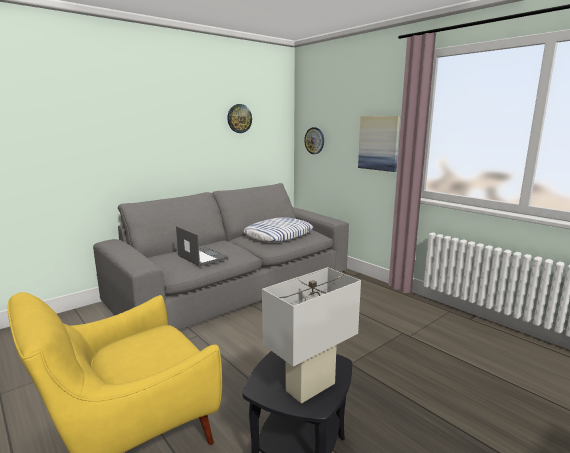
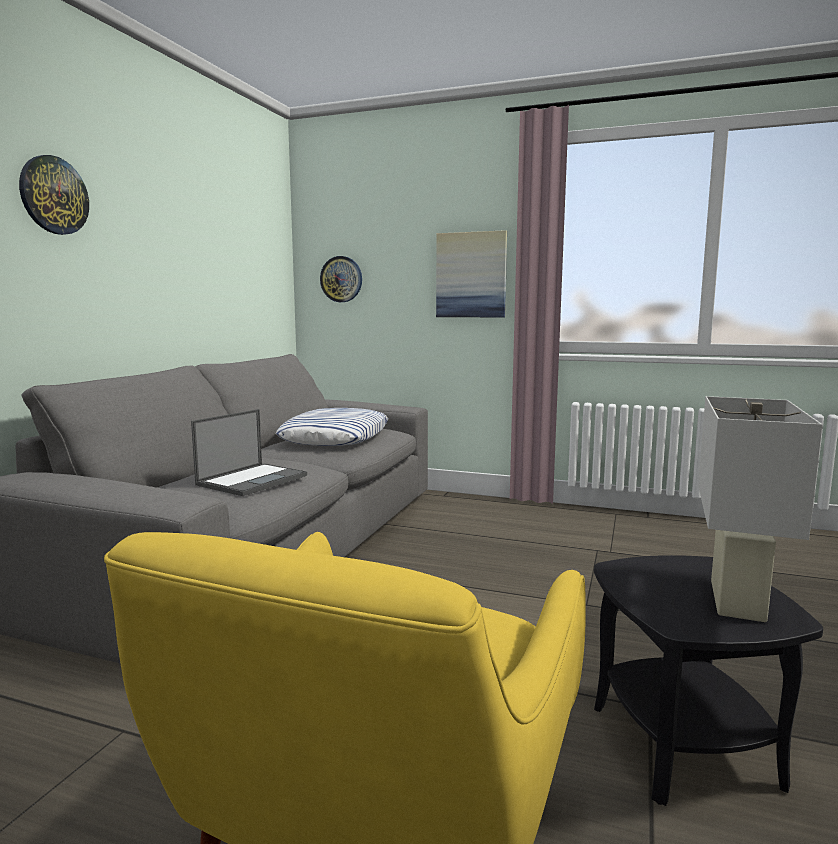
camera: 30 degrees left, 5 degrees down
(202, 257) = (253, 480): laptop -> laptop turned 105 degrees clockwise
(239, 118) = (220, 229): wall clock -> wall clock (54, 195)

